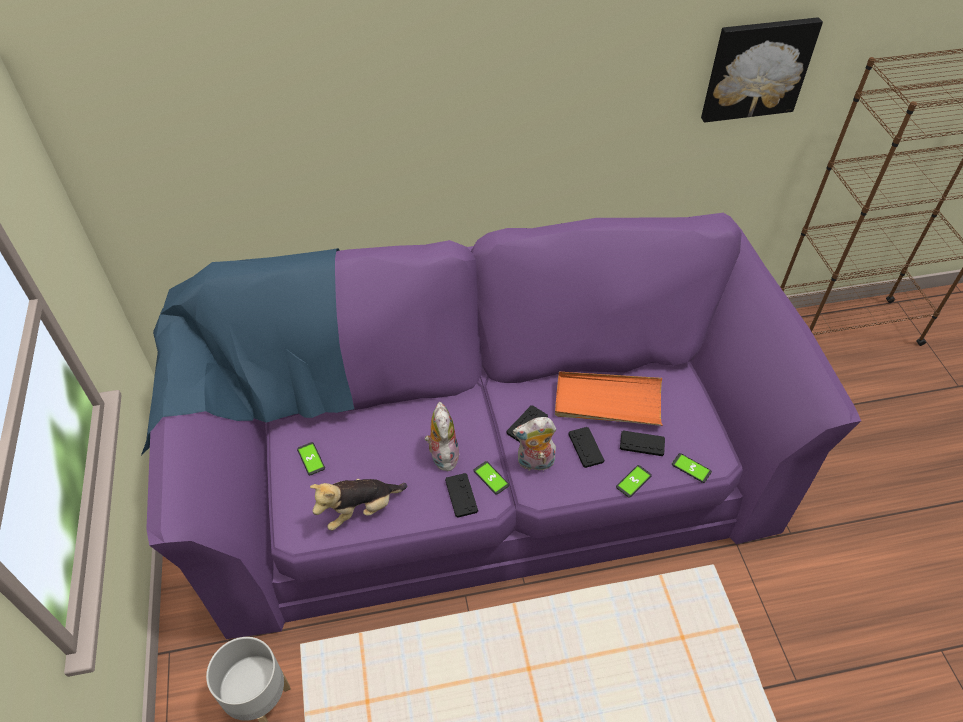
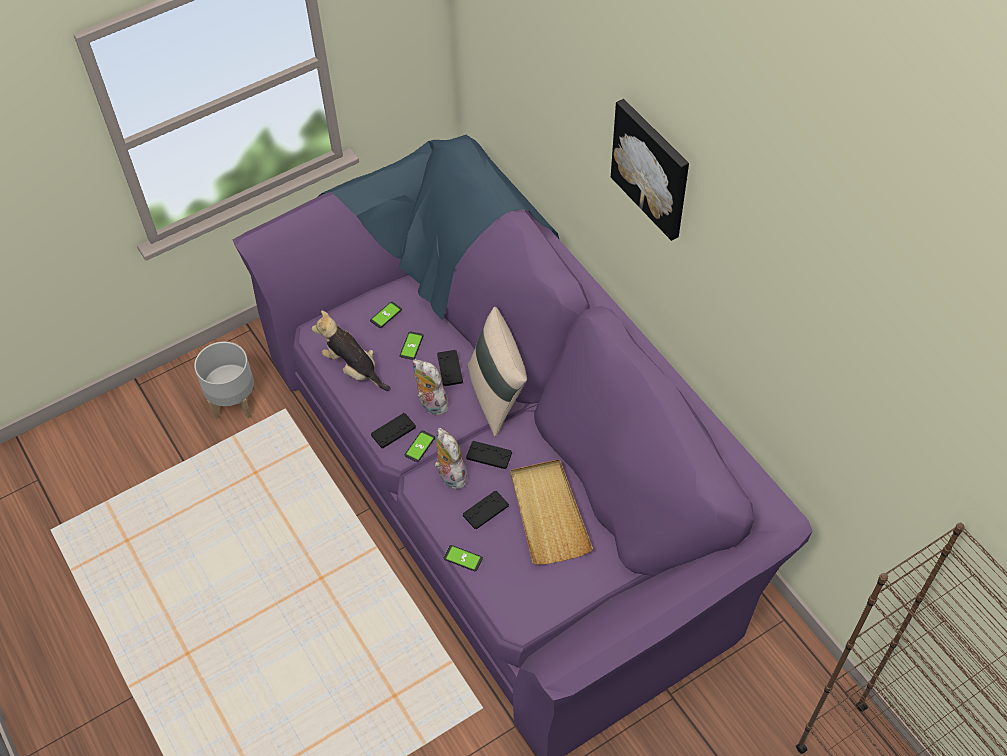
camera: 70 degrees right, 5 degrees up
(442, 455) = (430, 404): plush toy -> plush toy turned 105 degrees counterclockwise
(460, 400) = (497, 396): none -> beige pillow
(607, 401) = (548, 513): orange tray -> beige tray
(642, 444) = (509, 555): black game controller -> black game controller (450, 368)
(691, 468) = (498, 603): phone -> phone (411, 346)
(757, 68) = (870, 418): picture -> picture (652, 168)

